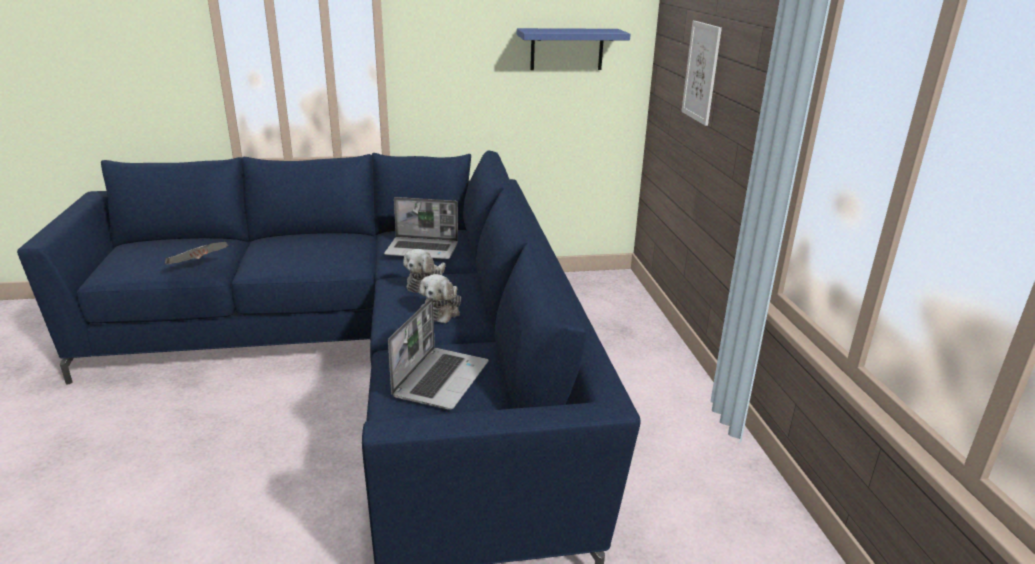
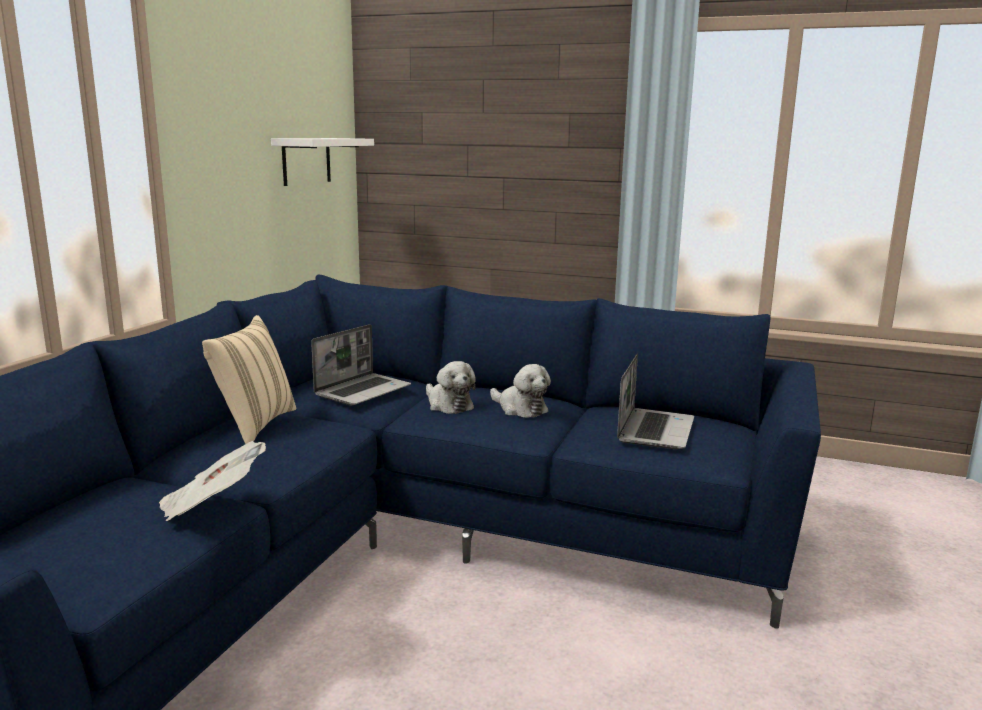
camera: 60 degrees left, 10 degrees down
(327, 241) = (254, 425): none -> beige pillow
(441, 379) = (654, 430): laptop -> laptop turned 60 degrees clockwise
(567, 49) = (306, 161): blue shelf -> white shelf
(701, 72) = (475, 164): picture -> none

